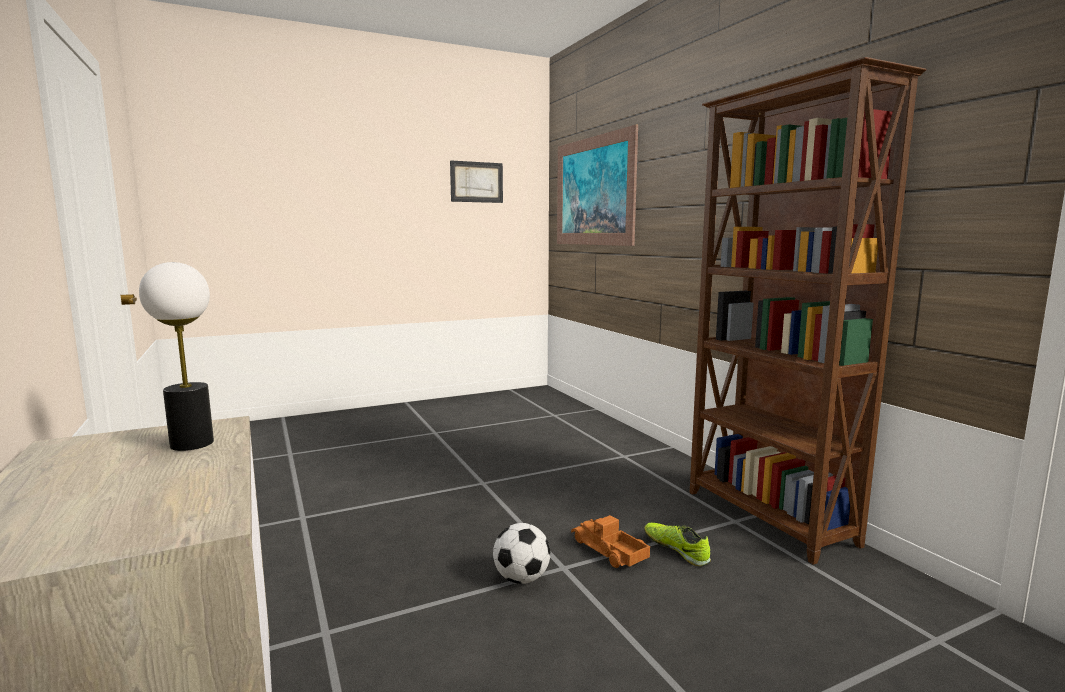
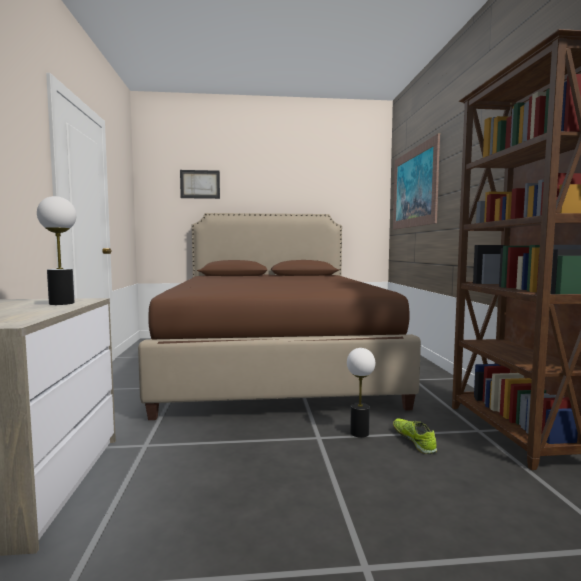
camera: 20 degrees right, 5 degrees down
(425, 454) = (273, 363): none -> brown bed
(476, 182) = (336, 188): picture -> picture (200, 184)
(521, 578) = (284, 439): football -> none
(608, 551) = (359, 433): toy truck -> table lamp

